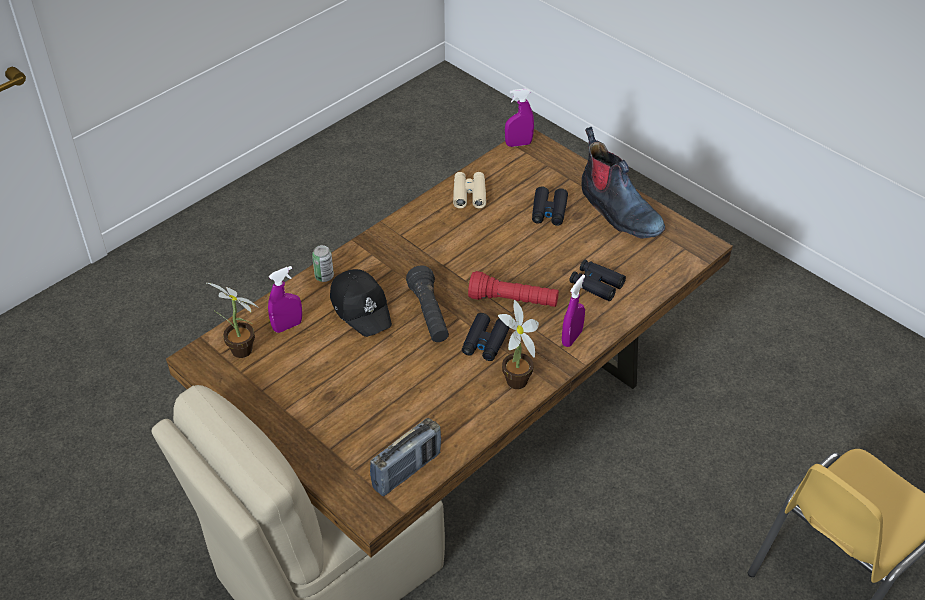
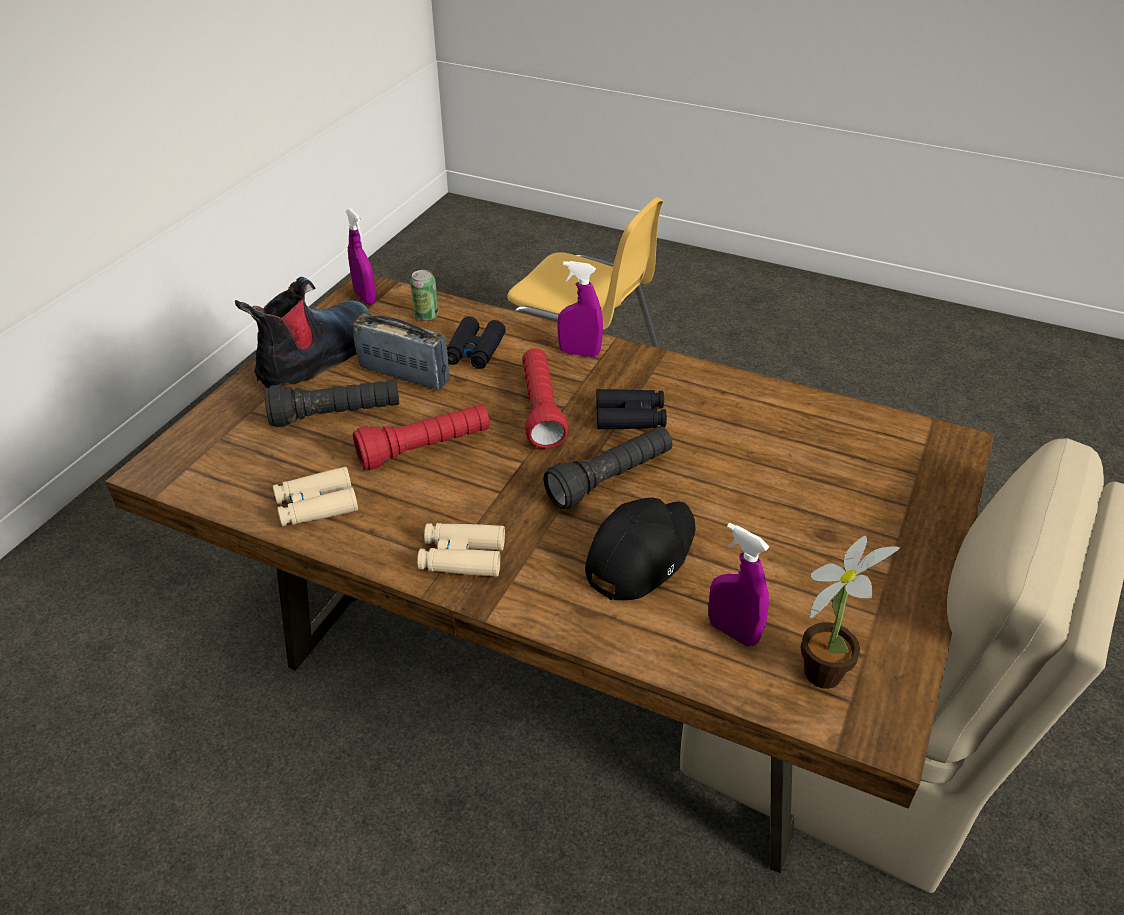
camera: 110 degrees left, 5 degrees down
(324, 276) = (595, 625): can -> can (426, 315)
(400, 240) = (462, 557): none -> beige binoculars
(407, 471) = (877, 430): radio -> radio (404, 374)
(498, 242) = (425, 449): none -> red flashlight
(514, 384) = (683, 380): potted plant -> none
(518, 144) = (164, 480): purple spray bottle -> purple spray bottle (365, 297)
(549, 211) = (336, 415): black binoculars -> black flashlight

